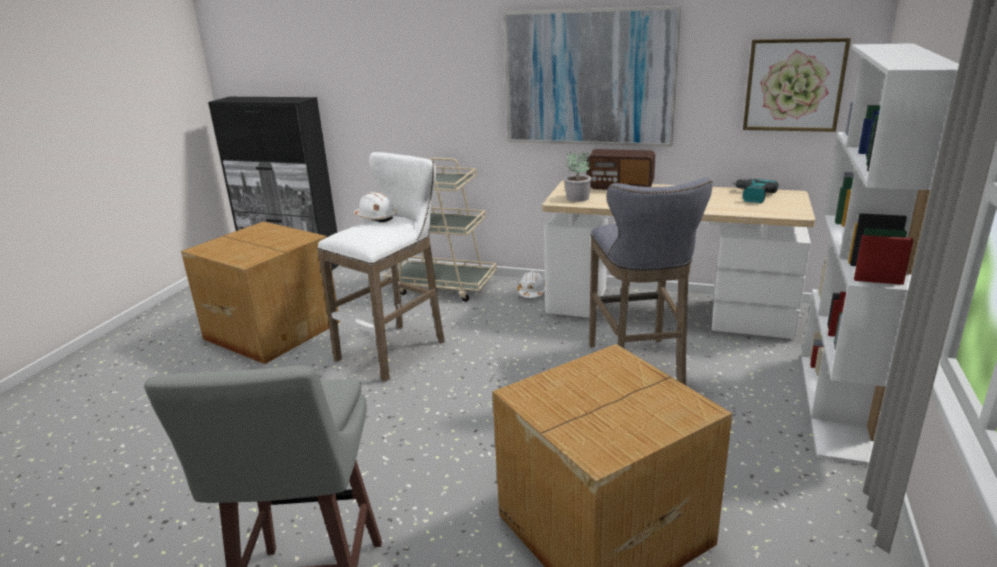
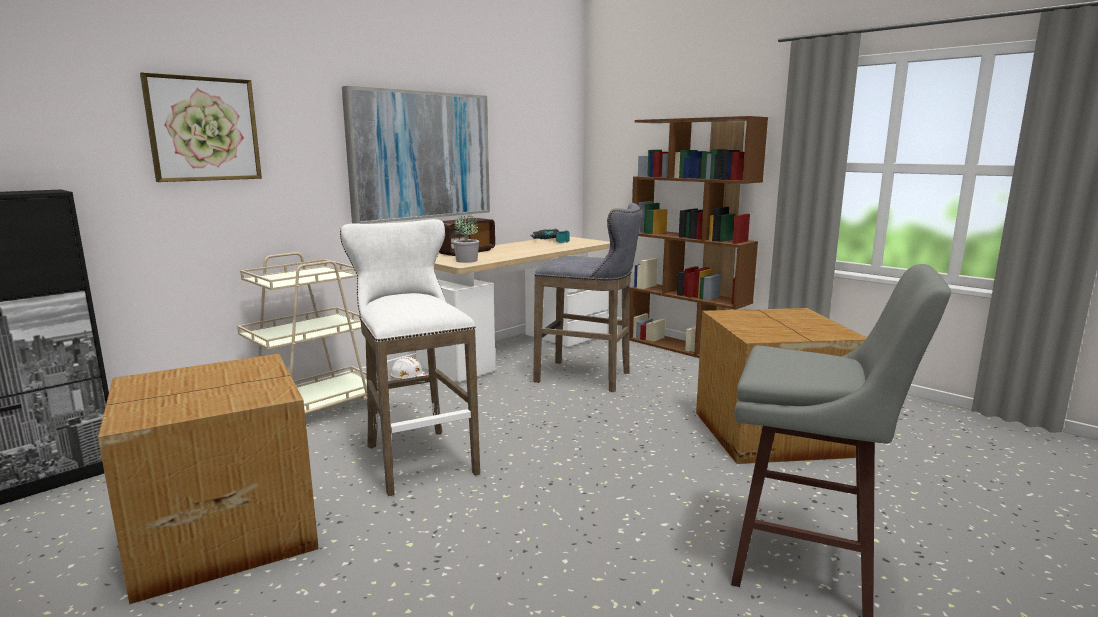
camera: 65 degrees left, 10 degrees down
(375, 218) = (383, 299): white hard hat -> none
(793, 85) = (546, 160): picture -> picture (204, 129)
(836, 406) = (686, 348): white bookcase -> brown bookcase

